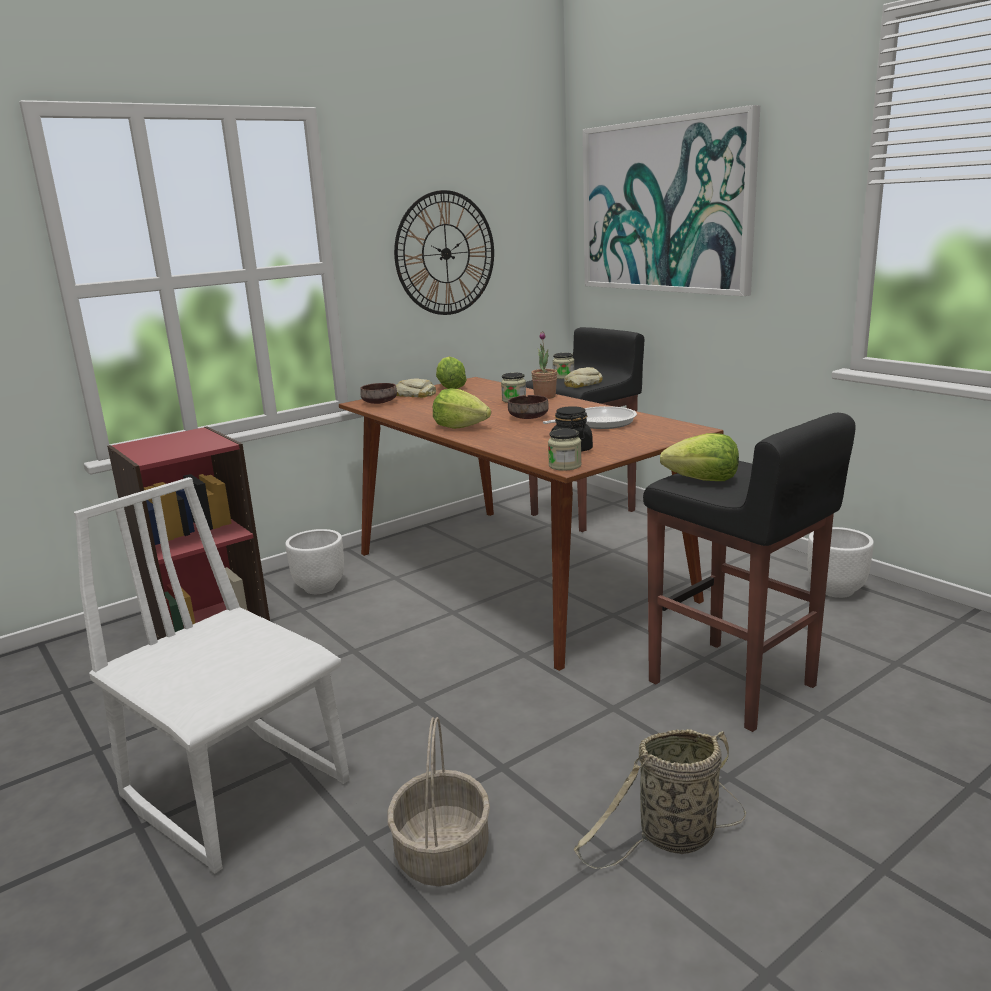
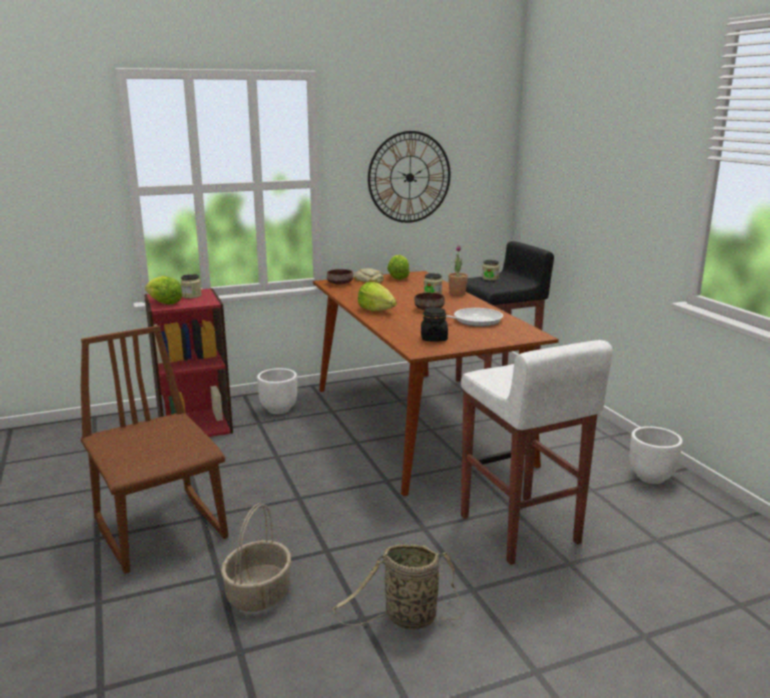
camera: 15 degrees right, 0 degrees up
(238, 789) = (162, 529): white chair -> brown chair
(565, 466) = (417, 350): jar -> jar (191, 296)
(582, 384) = (497, 286): bread -> none
(665, 206) = (578, 155): picture -> none
(703, 480) = (504, 375): lettuce -> lettuce (164, 303)
(732, 685) = (519, 530): black stool -> white stool

